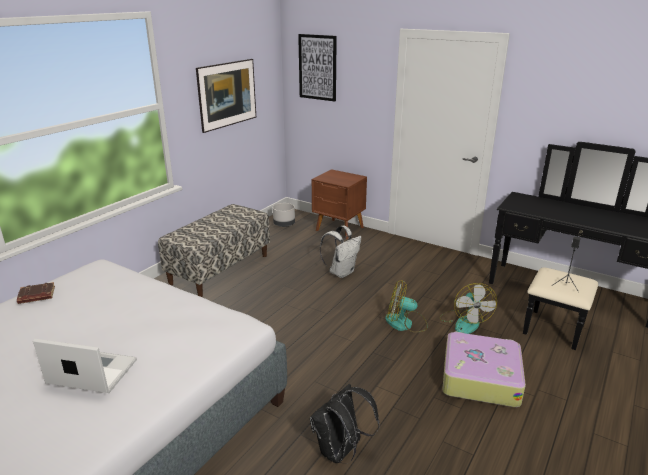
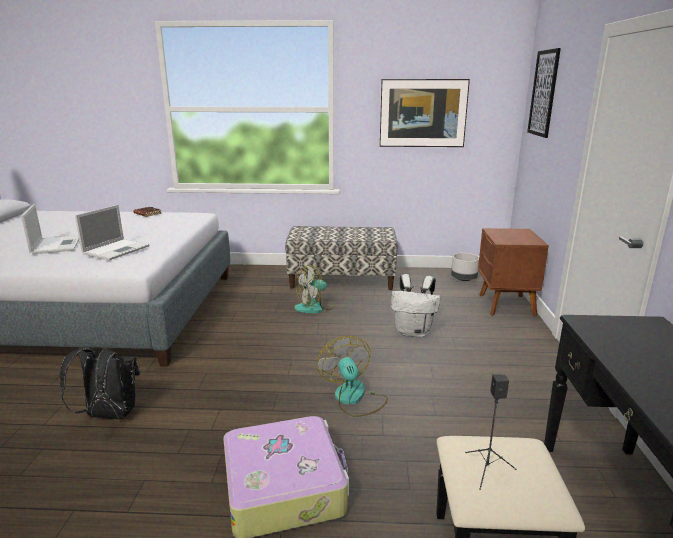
camera: 60 degrees right, 5 degrees down
(178, 329) = (117, 249): none -> laptop
(464, 322) = (406, 445): fan -> fan (315, 307)

